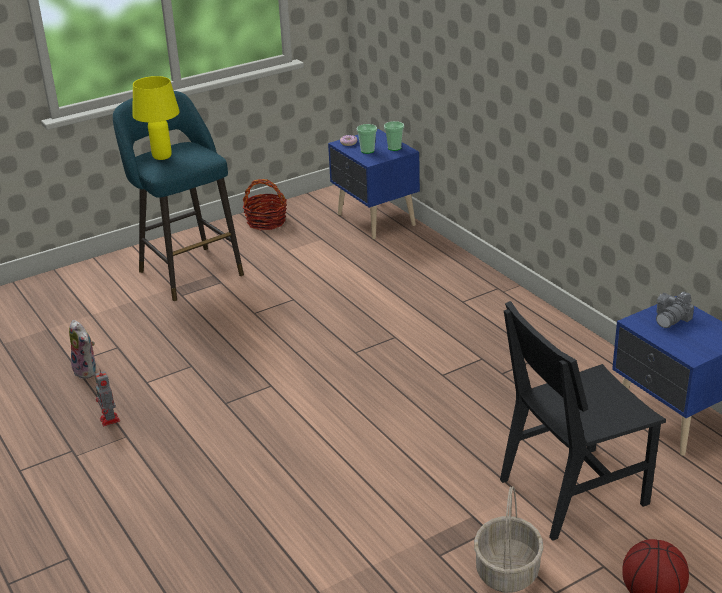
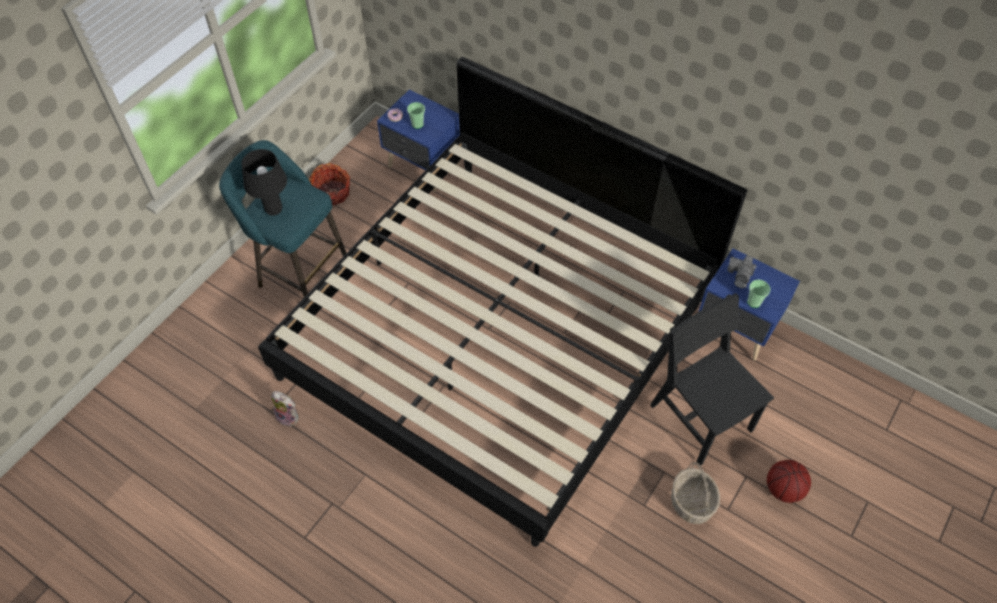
camera: 25 degrees left, 25 degrees up
(110, 420) = (342, 462): toy robot -> none
(162, 157) = (274, 210): yellow table lamp -> black table lamp
(364, 358) = (498, 333): none -> bed
(394, 148) = (438, 114): cup -> cup (754, 302)
(573, 491) = (701, 417): black chair -> black chair turned 105 degrees clockwise

